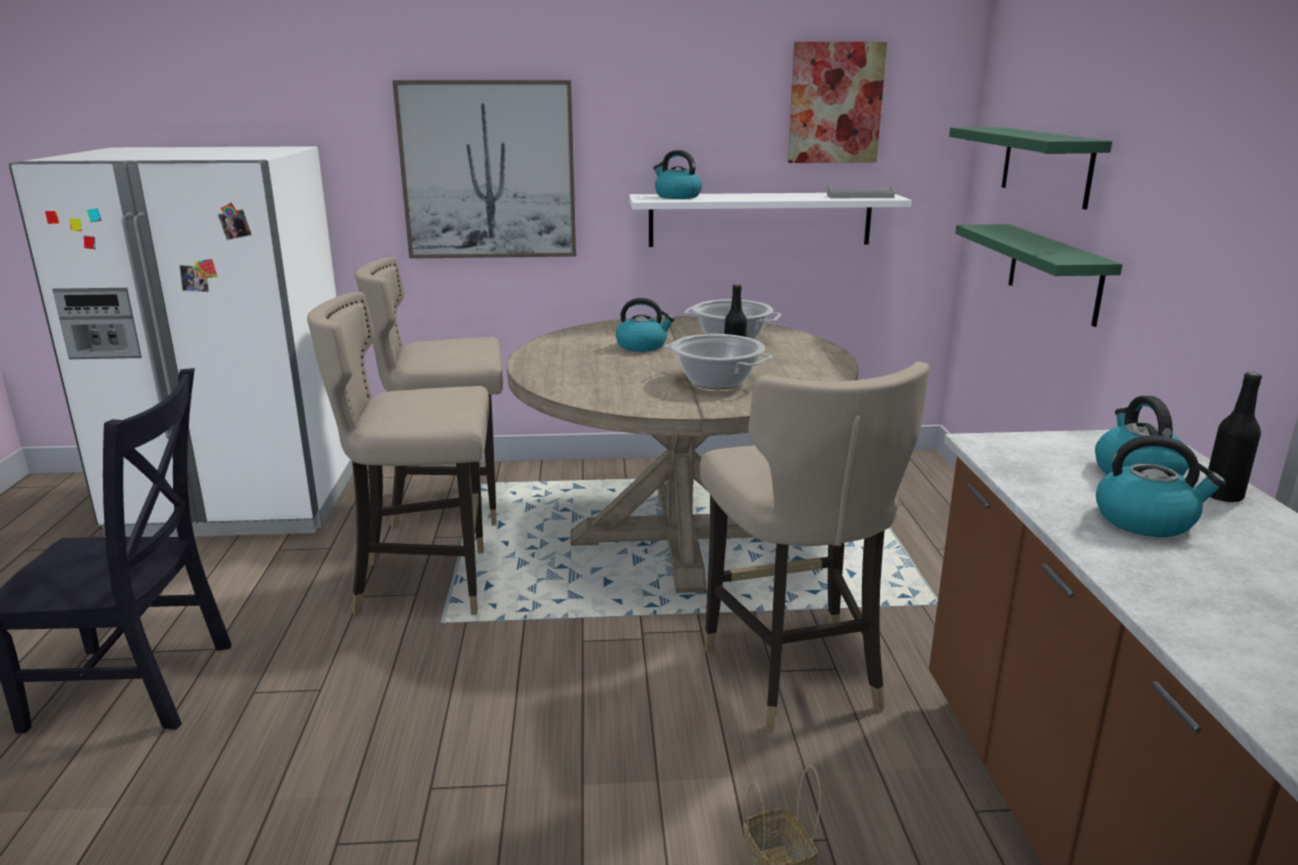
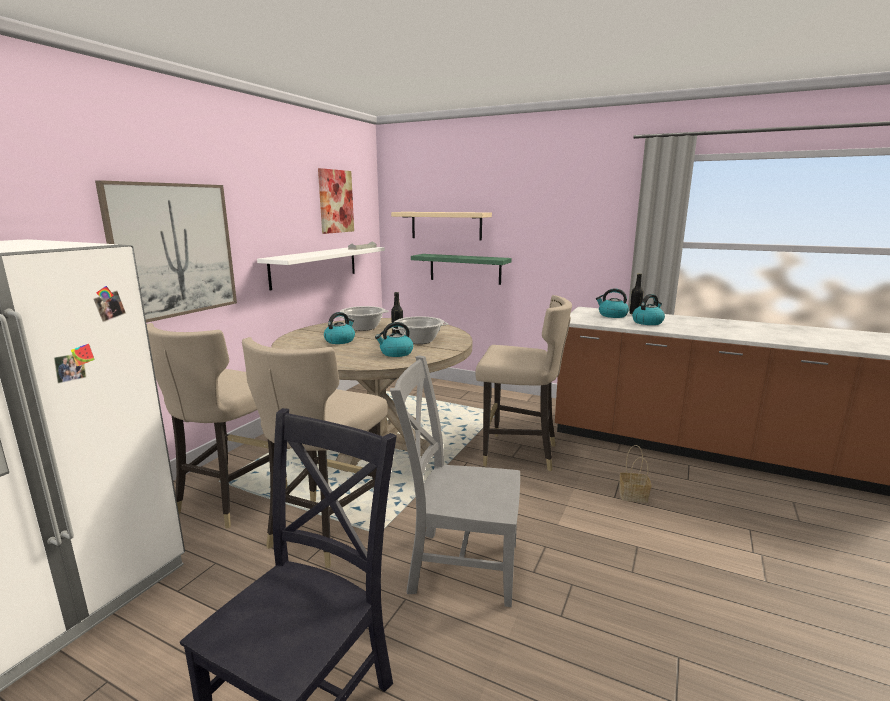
camera: 60 degrees left, 5 degrees down
(408, 710) = (459, 565): none -> grey chair
(677, 196) = (290, 256): kettle -> kettle (396, 353)
(1046, 165) = (446, 225): green shelf -> beige shelf

